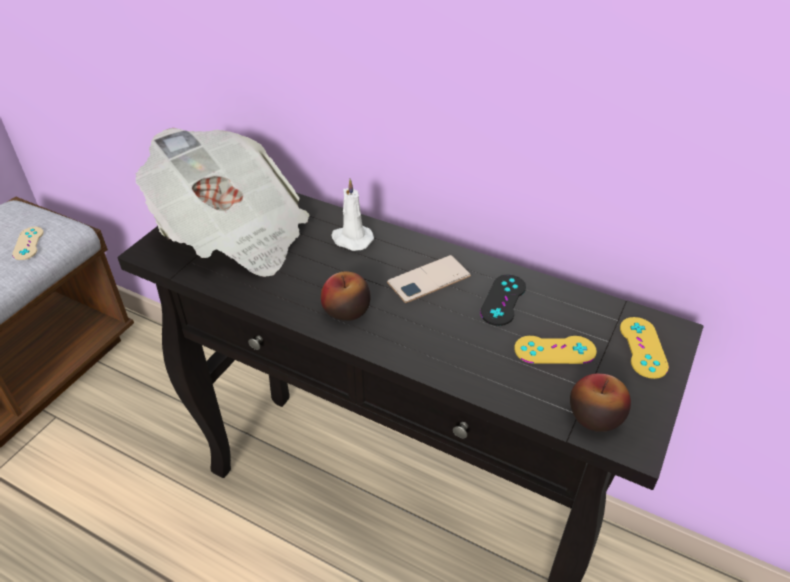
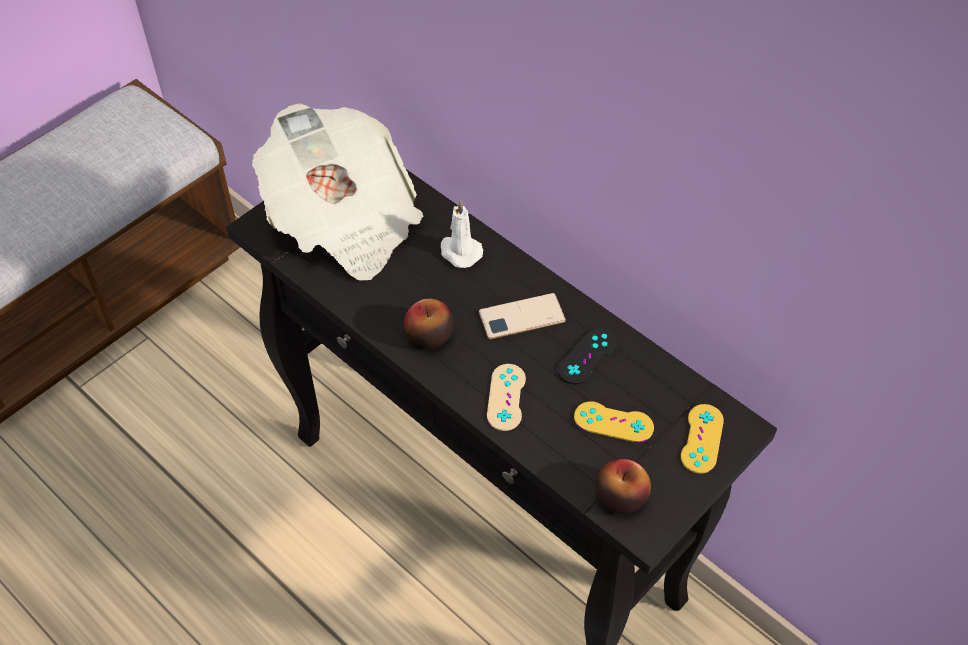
camera: 15 degrees right, 10 degrees up
(28, 243) = (143, 151): beige game controller -> beige game controller (506, 397)

